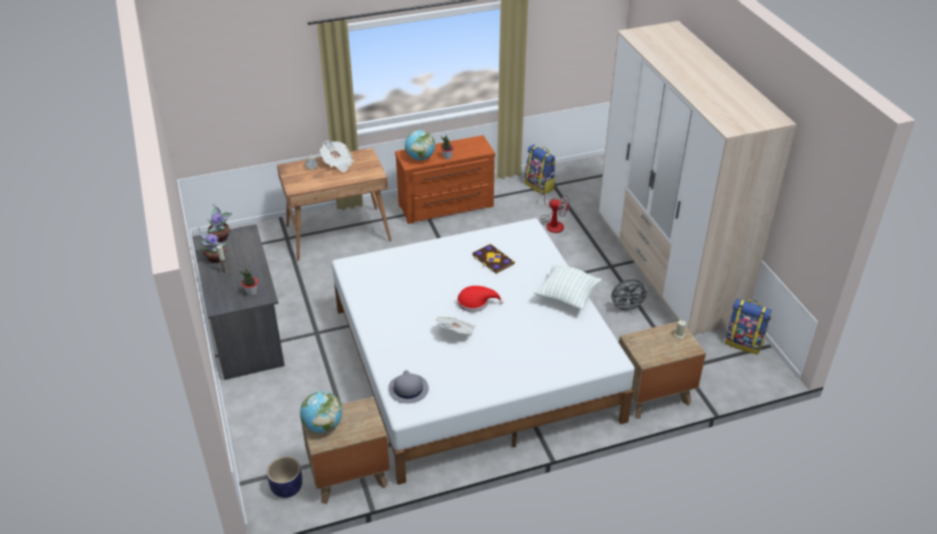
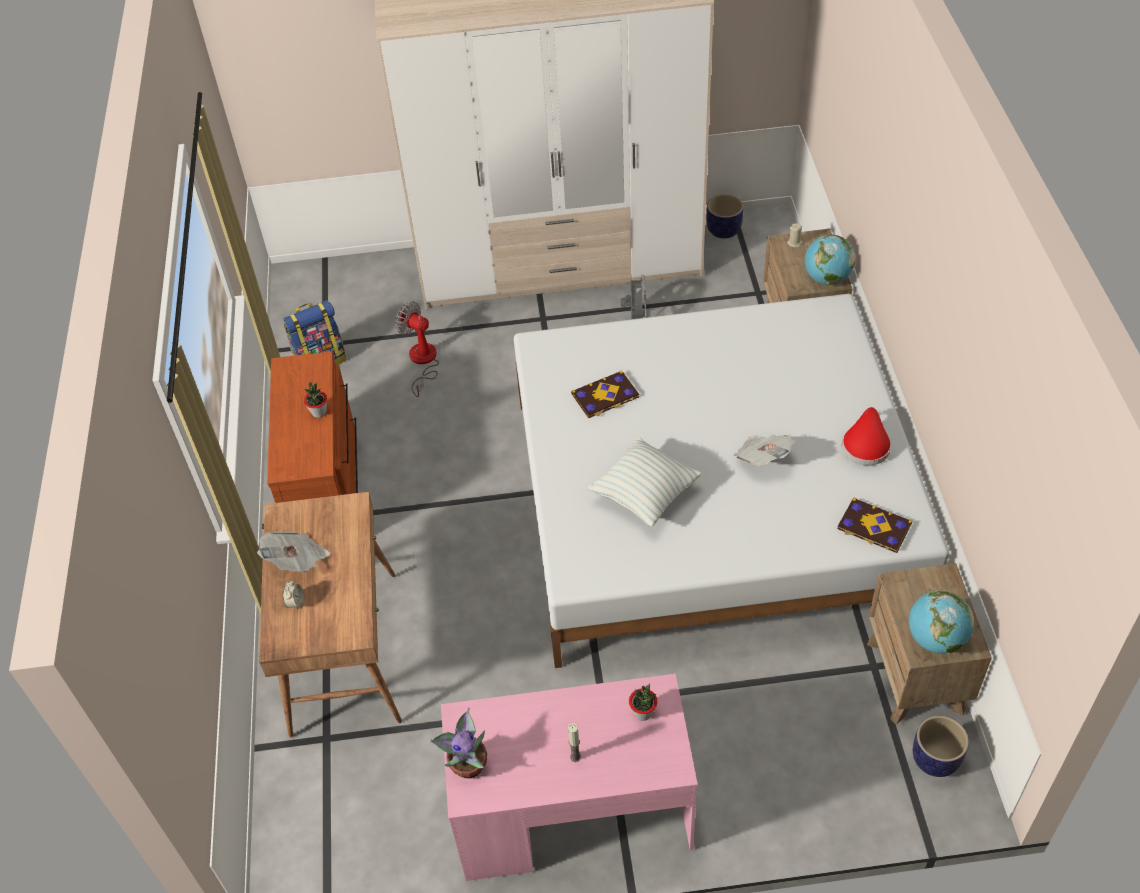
camera: 75 degrees left, 10 degrees up
(215, 259) = (531, 774): potted plant -> none
(245, 331) = (573, 815): grey desk -> pink desk
(408, 389) = (874, 527): grey hat -> book
(420, 158) = (306, 448): globe -> globe (826, 278)
(475, 302) = (700, 429): red hat -> red hat (865, 444)
(553, 223) = (422, 362): fan -> fan turned 90 degrees counterclockwise
(566, 297) = (707, 330): pillow -> pillow (644, 495)
(744, 343) = (723, 230): backpack -> planter

